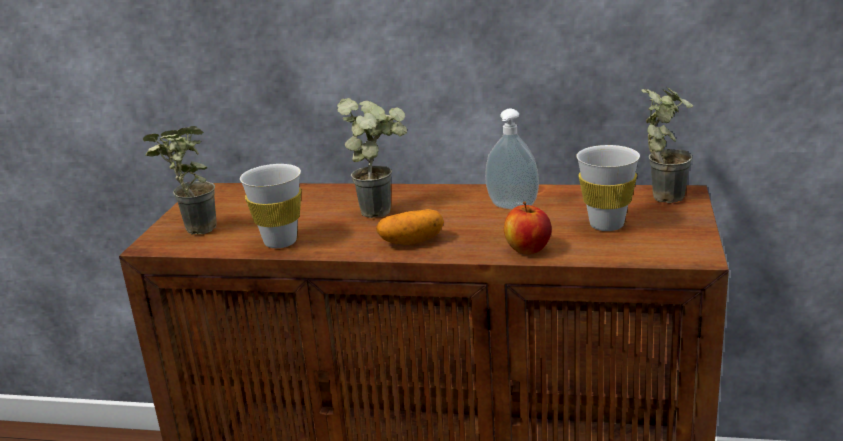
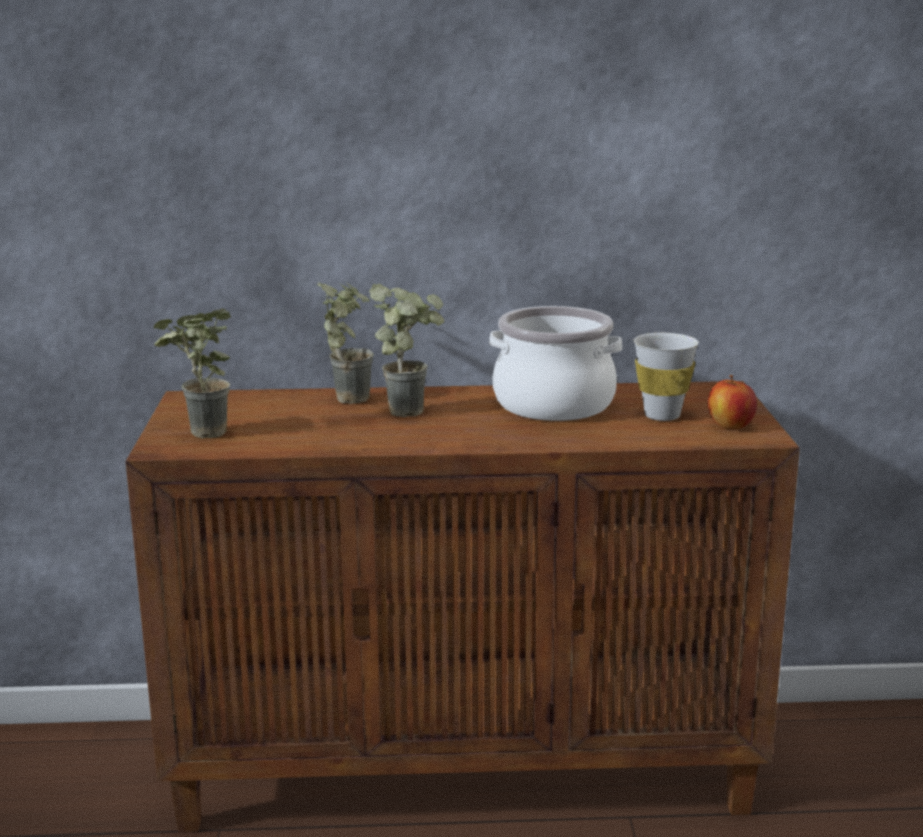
camera: 15 degrees left, 5 degrees down
(280, 242) = (315, 441): white cup -> none
(411, 241) = (464, 436): potato -> none
(511, 208) = (554, 404): soap dispenser -> cooking pot
(528, 249) = (594, 438): apple -> apple (730, 426)
(662, 194) = (704, 389): potted plant -> potted plant (348, 396)

